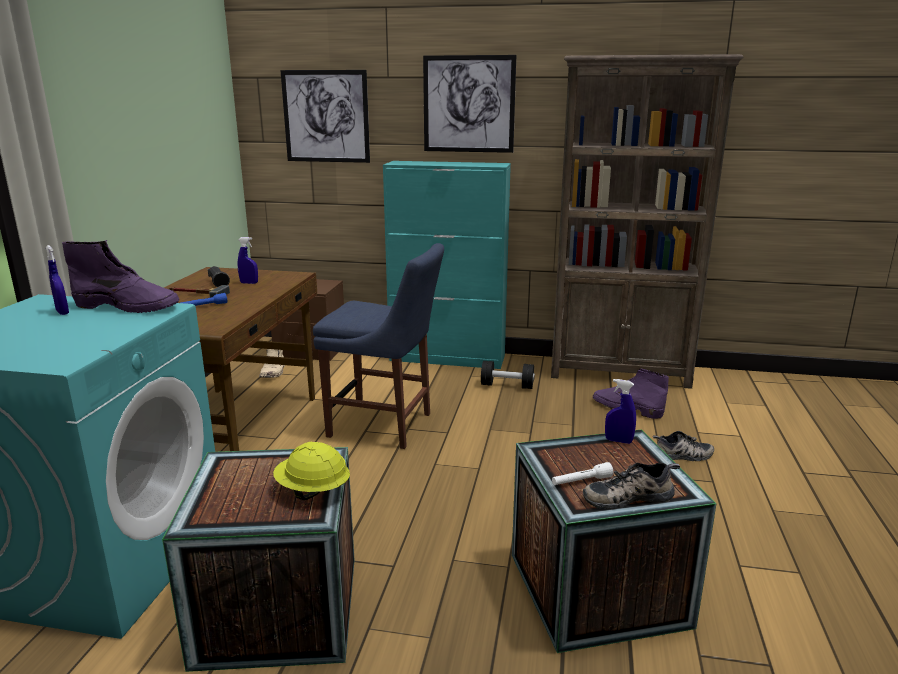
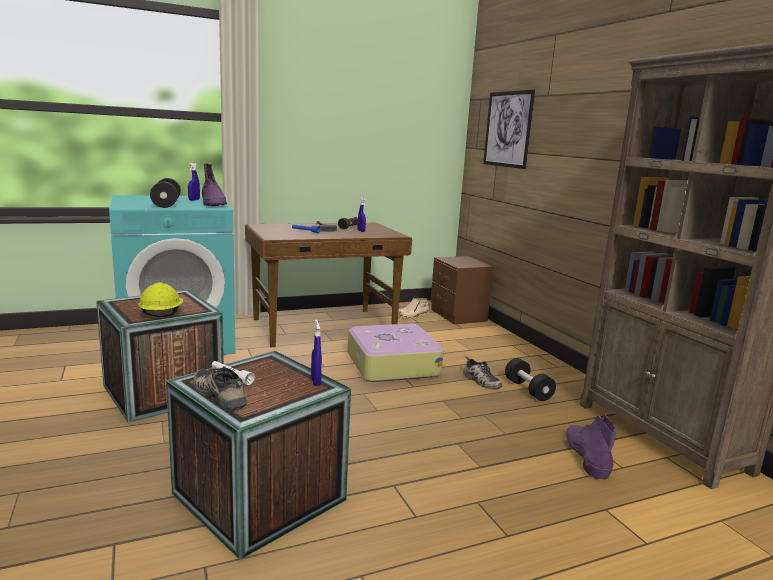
camera: 55 degrees right, 5 degrees down
(85, 333) = (166, 204): none -> black dumbbell
(385, 426) = (391, 364): blue chair -> suitcase
(448, 358) = (532, 357): turquoise cabinet -> none
(468, 104) = (595, 118): picture -> none
(682, 455) = (536, 506): shoe -> shoe (480, 381)

